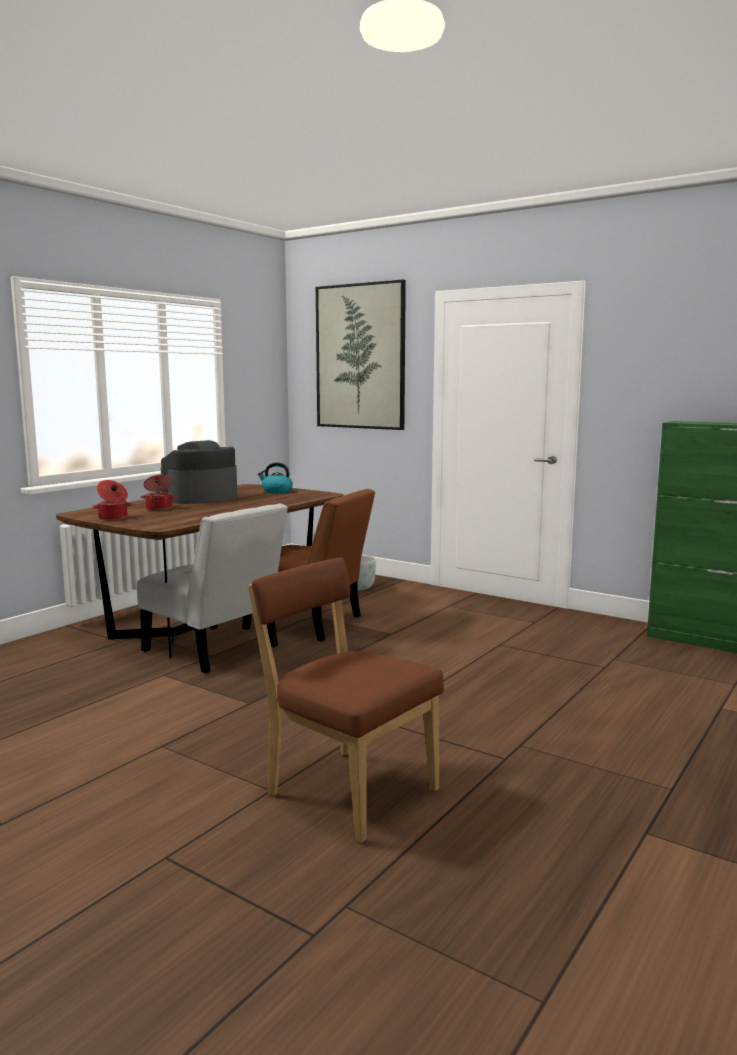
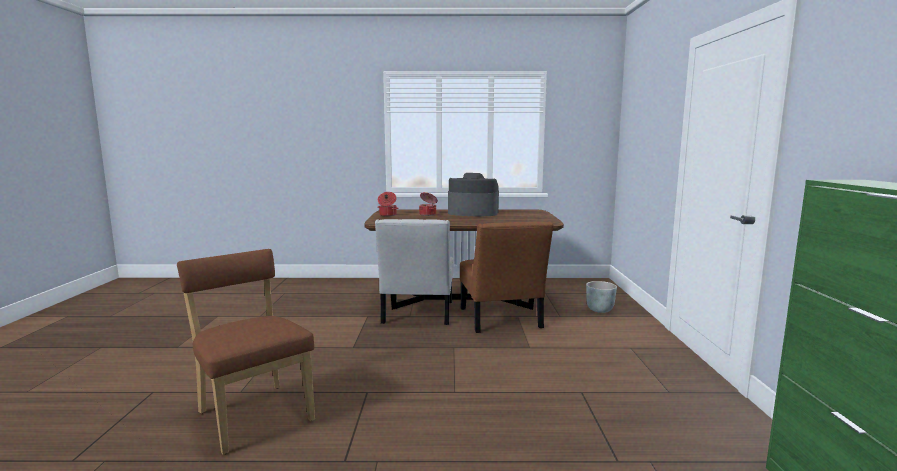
camera: 55 degrees right, 0 degrees up
(276, 491) = (531, 216): kettle -> none
(346, 789) = (253, 414): brown chair -> brown chair turned 45 degrees counterclockwise
(360, 357) = (649, 109): picture -> none

